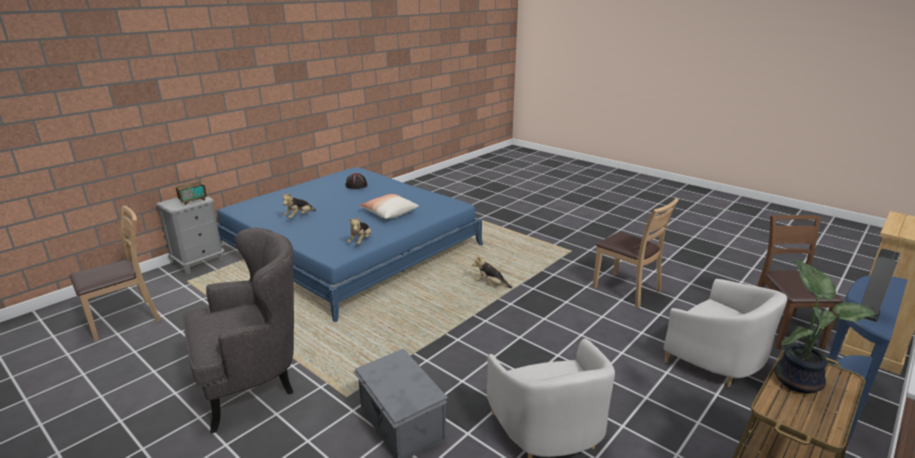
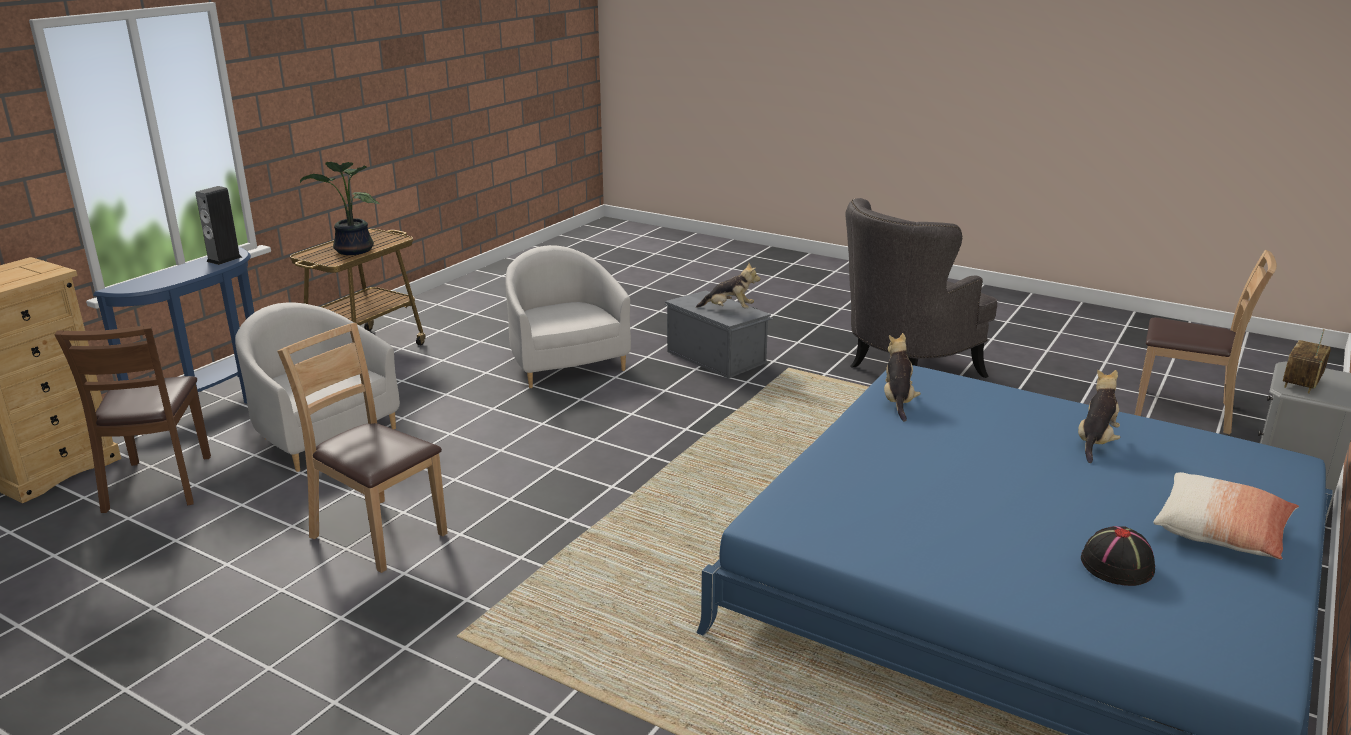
camera: 170 degrees right, 0 degrees up
(125, 320) = (1184, 411): brown chair -> brown chair turned 105 degrees counterclockwise
(389, 213) = (913, 473): pillow -> pillow (1221, 533)
(491, 284) = (653, 520): plush toy -> plush toy (729, 309)

